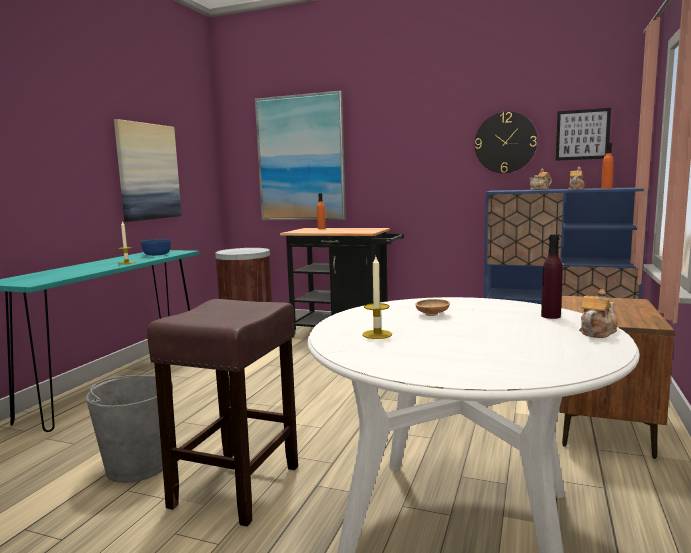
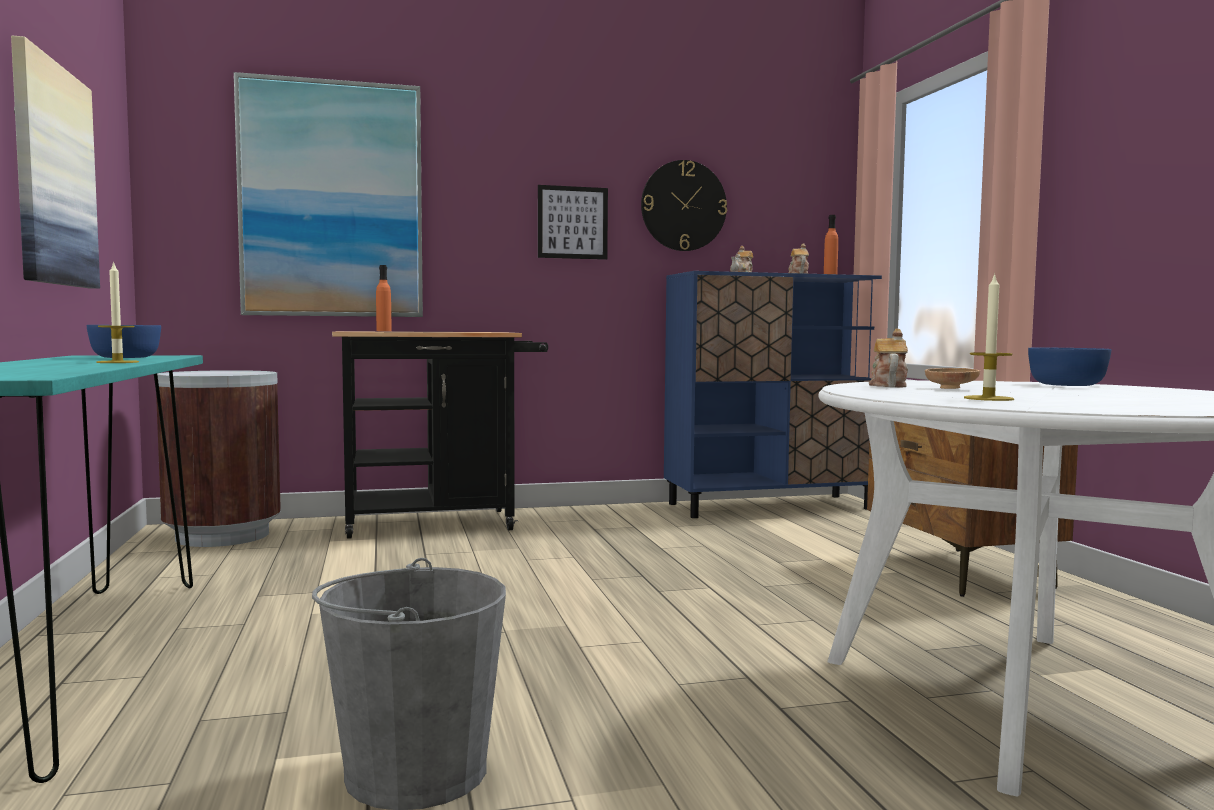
camera: 35 degrees left, 5 degrees down
(237, 485) = (663, 742): brown stool -> none
(550, 316) = (1065, 384): purple bottle -> blue bowl
(582, 134) = (780, 204): picture -> picture (572, 222)
(597, 332) = (1163, 389): teapot -> teapot (887, 385)

